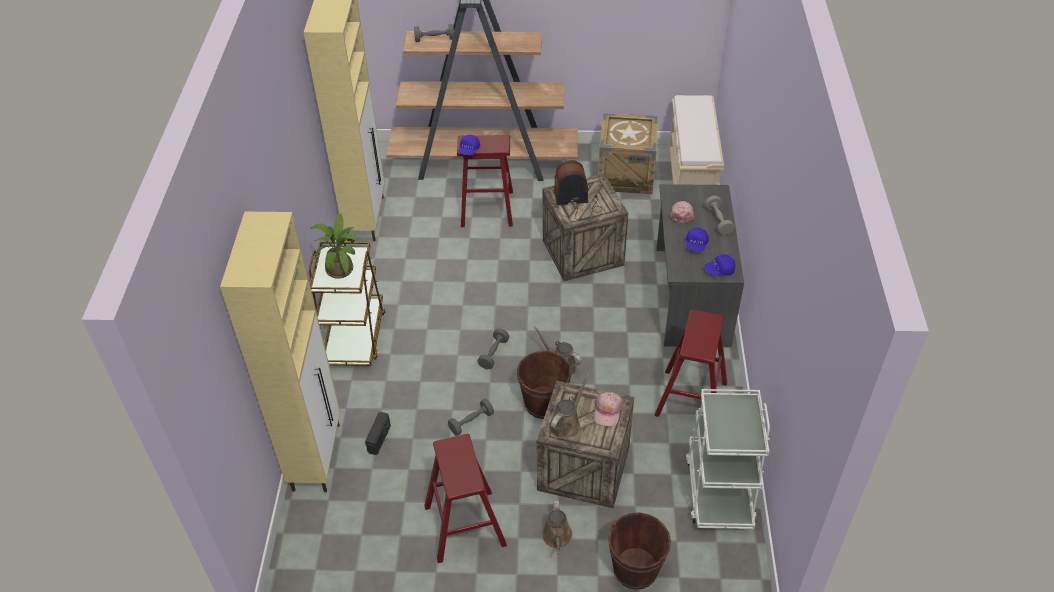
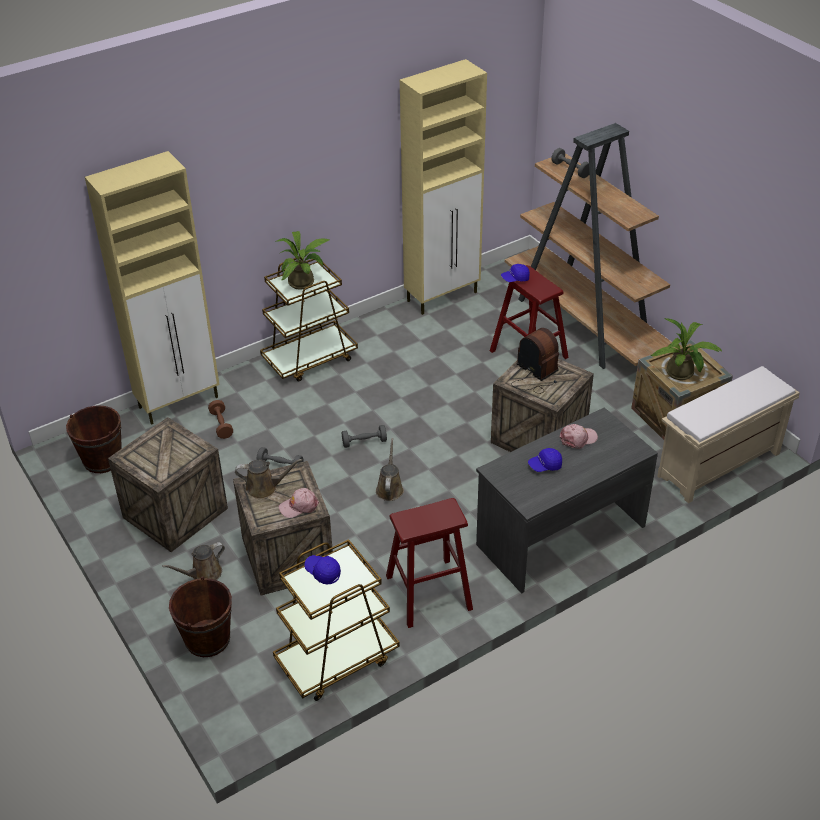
camera: 55 degrees right, 5 degrees down
(379, 439) = (221, 425): radio -> brown dumbbell
(465, 526) = (175, 514): red stool -> crate
(544, 403) = (337, 498): brown bucket -> brown bucket (102, 460)
(634, 136) = (682, 374): none -> potted plant
(718, 221) = (595, 467): grey dumbbell -> none
(719, 270) = (526, 495): blue cap -> blue cap (323, 572)
(719, 490) = (336, 659): white cart -> brown cart

